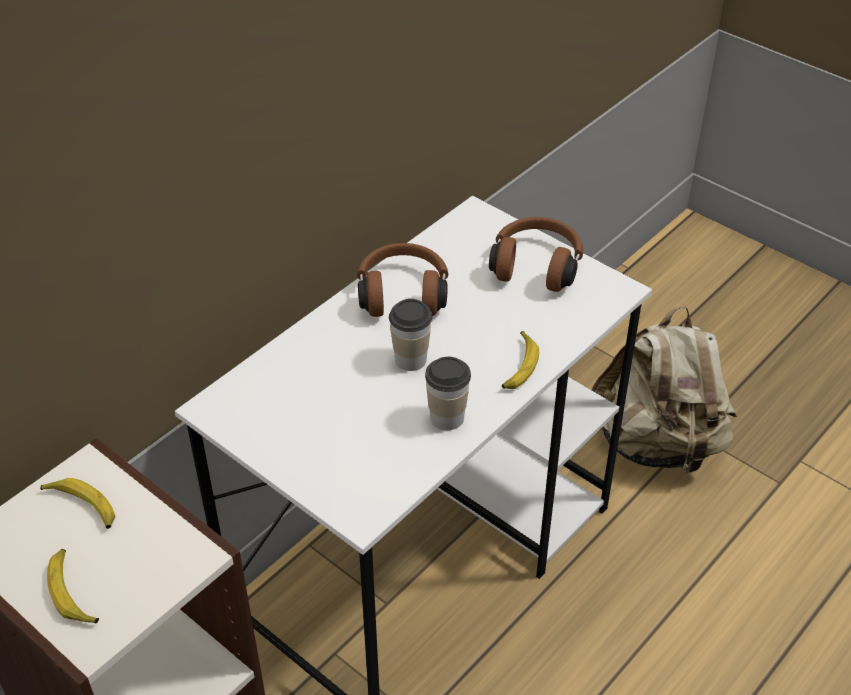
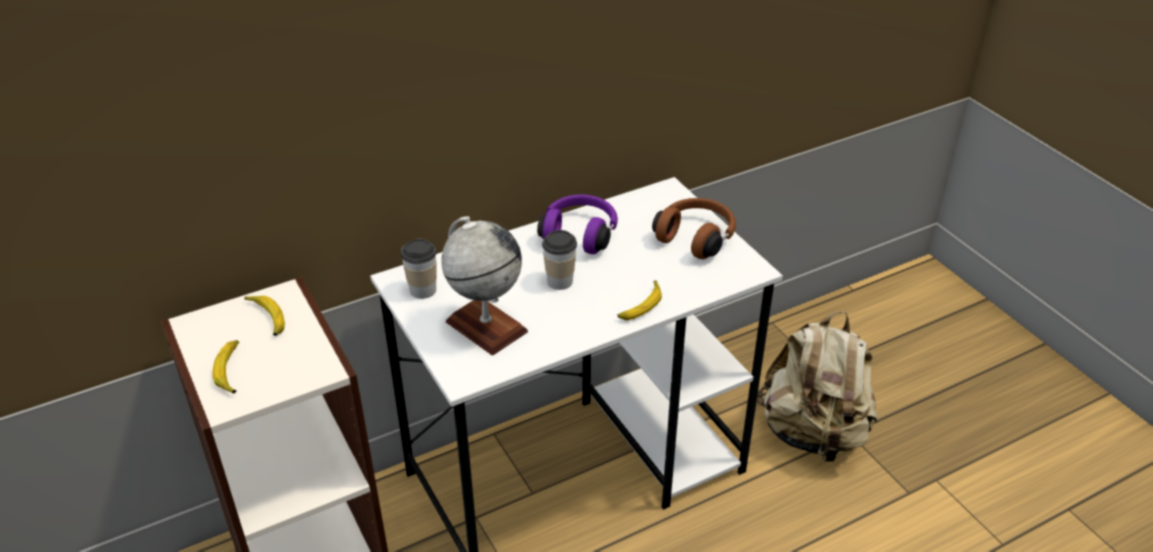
camera: 20 degrees right, 5 degrees down
(354, 440) = (486, 326): none -> globe
(403, 293) = (580, 234): brown headphones -> purple headphones
(447, 418) = (564, 328): cup -> cup (423, 290)

